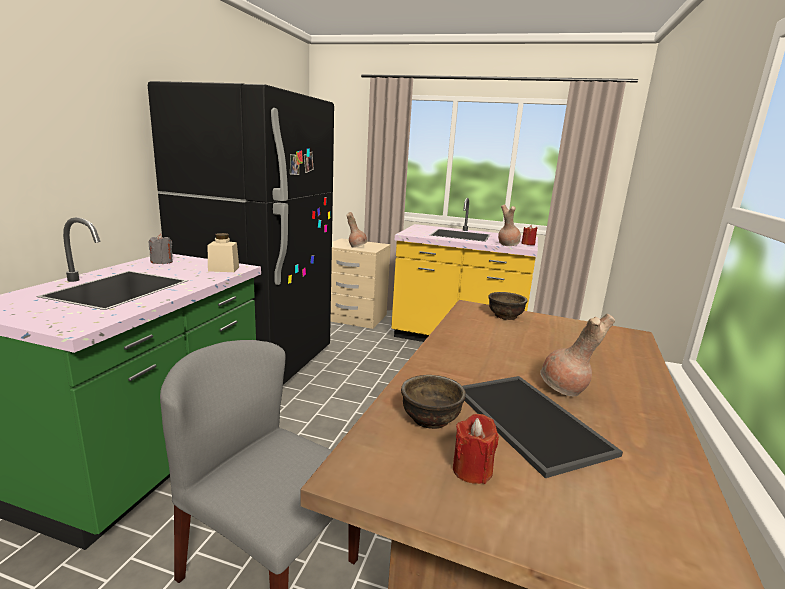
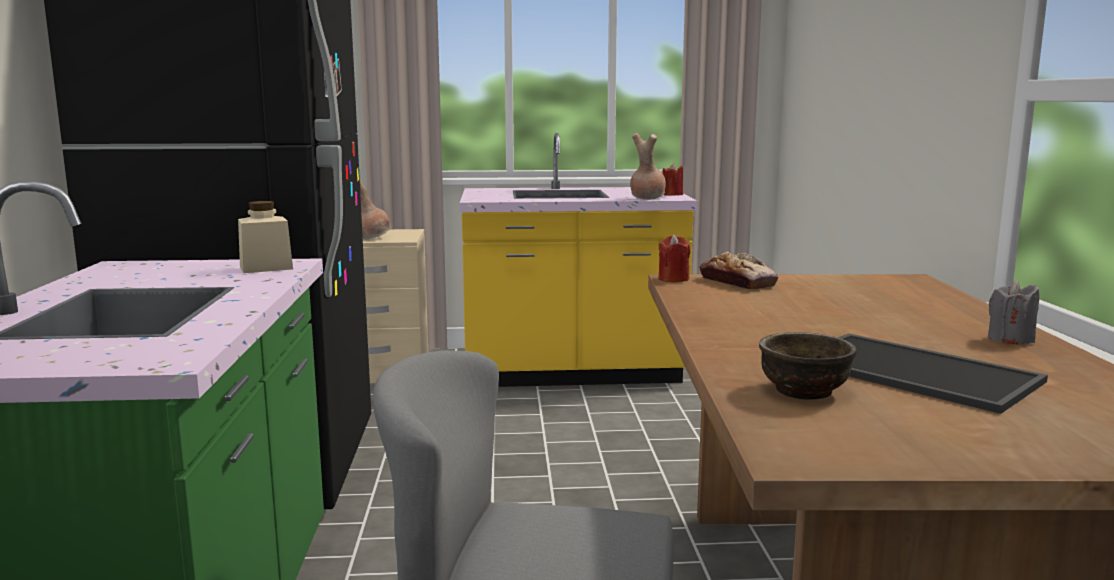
camera: 20 degrees left, 5 degrees down
(162, 262) = (129, 272): grey candle -> grey candle (1010, 340)
(472, 470) = (919, 423): red candle -> red candle (673, 279)
(505, 316) = (737, 282): brown bowl -> bread
(564, 390) = (911, 339): brown vase -> none

